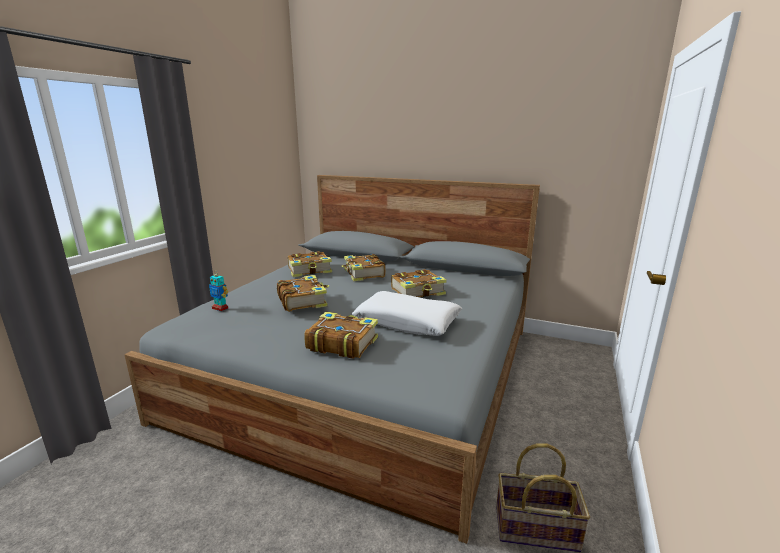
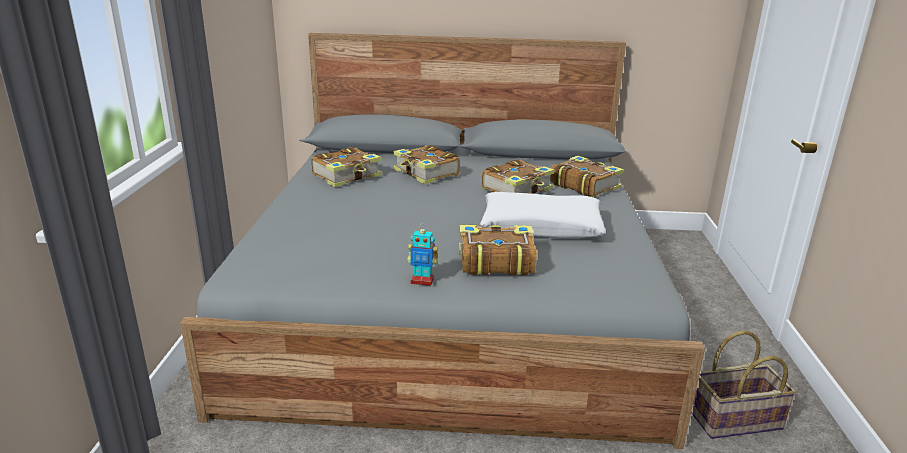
camera: 20 degrees left, 5 degrees up
(220, 308) = (290, 240): toy robot -> toy robot (422, 281)
(303, 301) = (392, 216): book -> book (584, 185)

